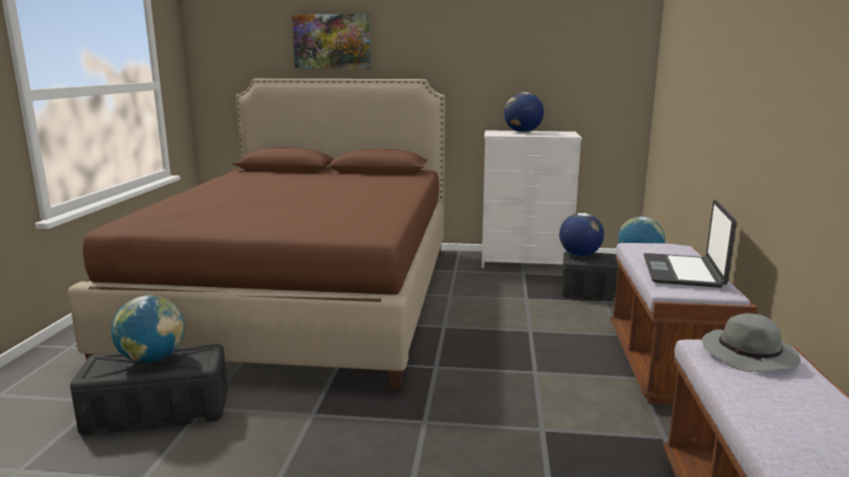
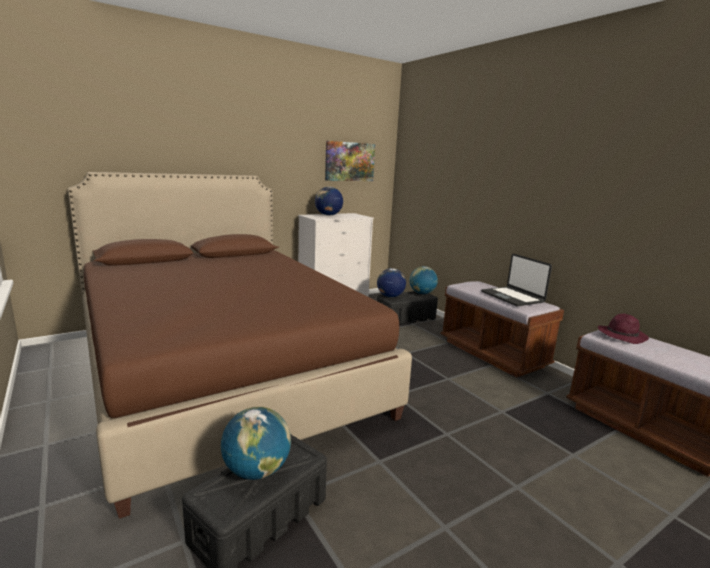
camera: 40 degrees left, 0 degrees up
(332, 41) = (168, 139): picture -> picture (349, 161)
(750, 356) = (622, 335): grey hat -> purple hat

